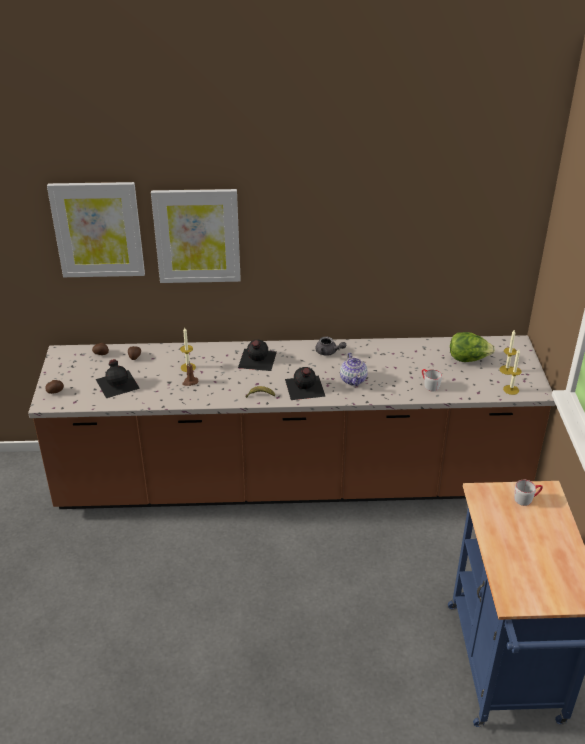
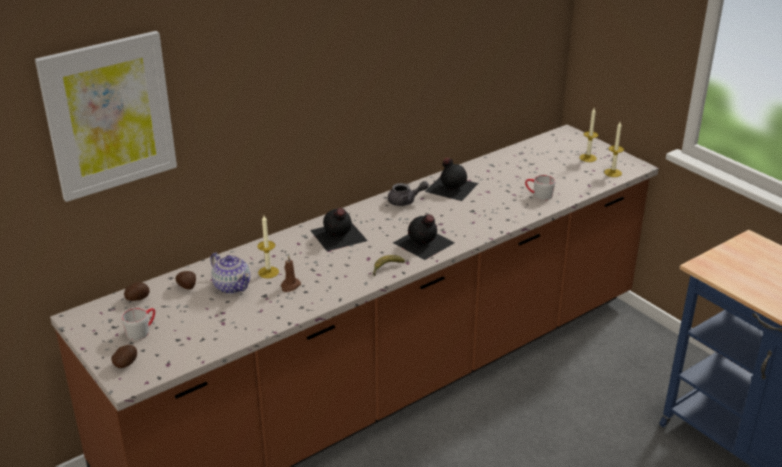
camera: 35 degrees left, 5 degrees down
(118, 383) = (200, 321): black bottle -> black bottle (451, 187)
(197, 236) = (237, 92): picture -> none
(353, 379) = (462, 217): teapot -> teapot (232, 286)
(468, 359) = (544, 161): lettuce -> none
(527, 498) = (745, 254): grey mug -> grey mug (142, 331)

